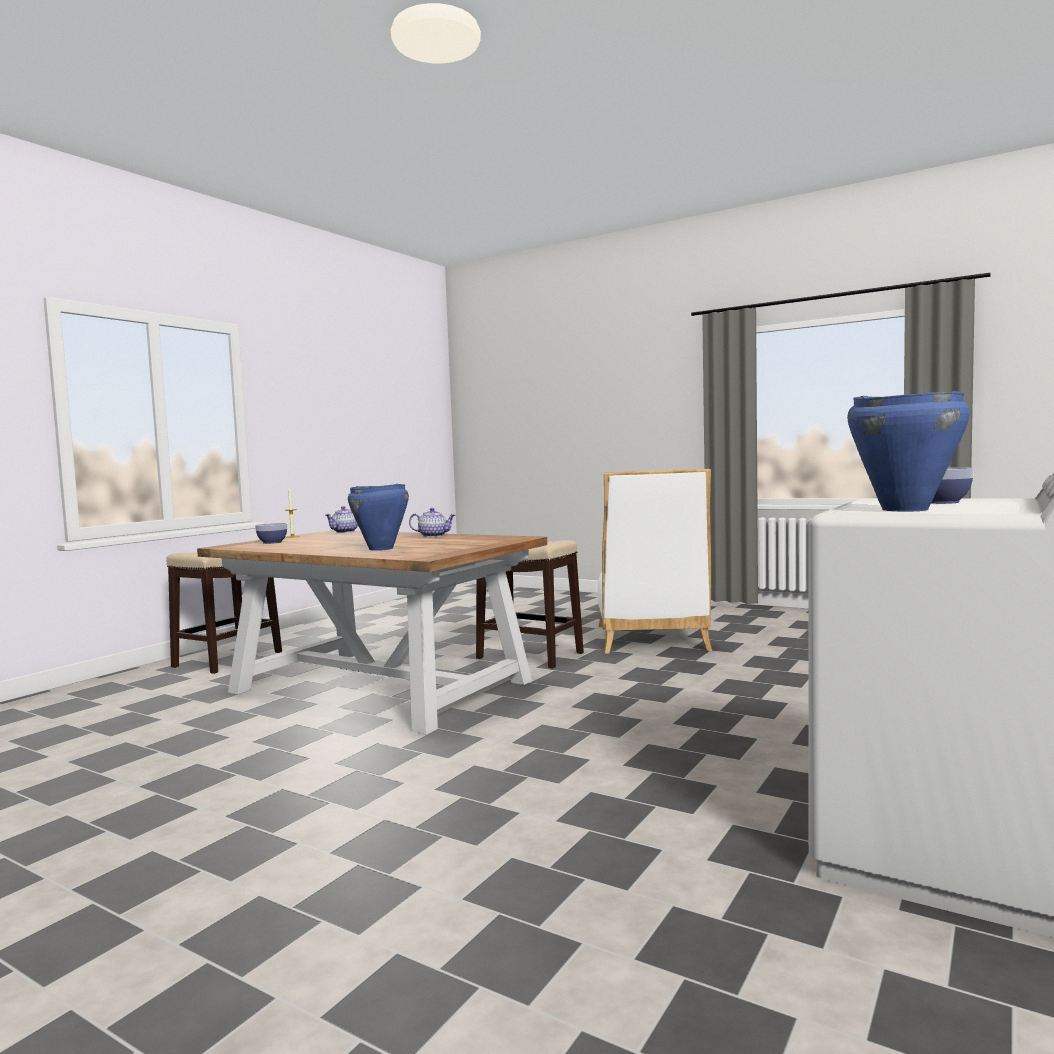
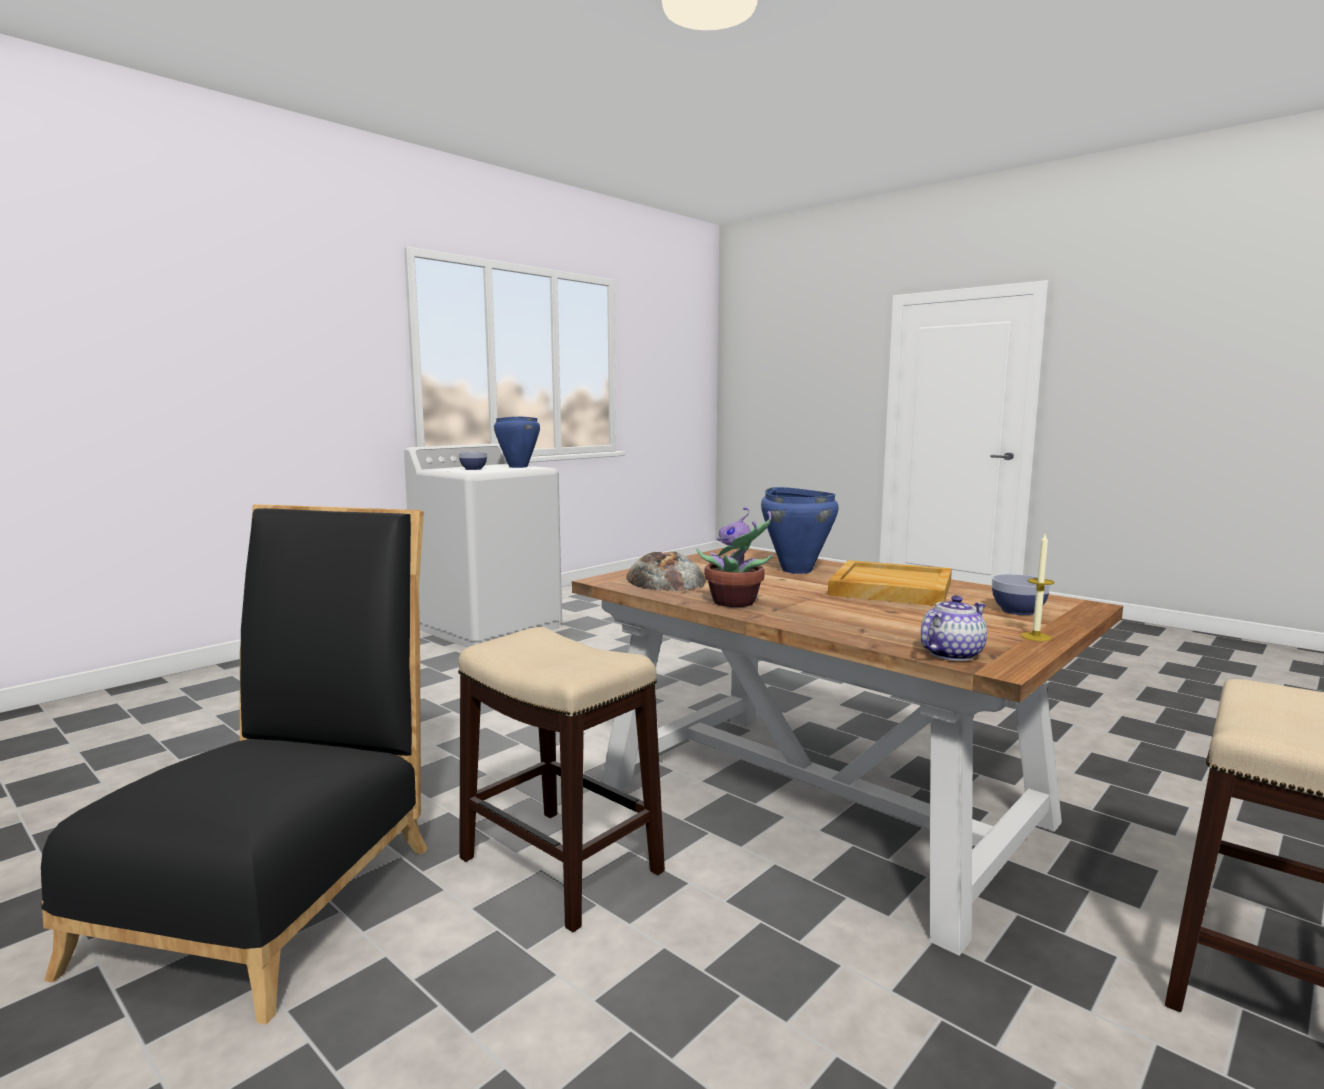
camera: 170 degrees left, 5 degrees up
(327, 545) = (890, 588): none -> beige tray
(433, 536) = (736, 603): teapot -> potted plant
(482, 539) = (665, 580): none -> bread
(651, 640) = (277, 892): white chair -> black chair

